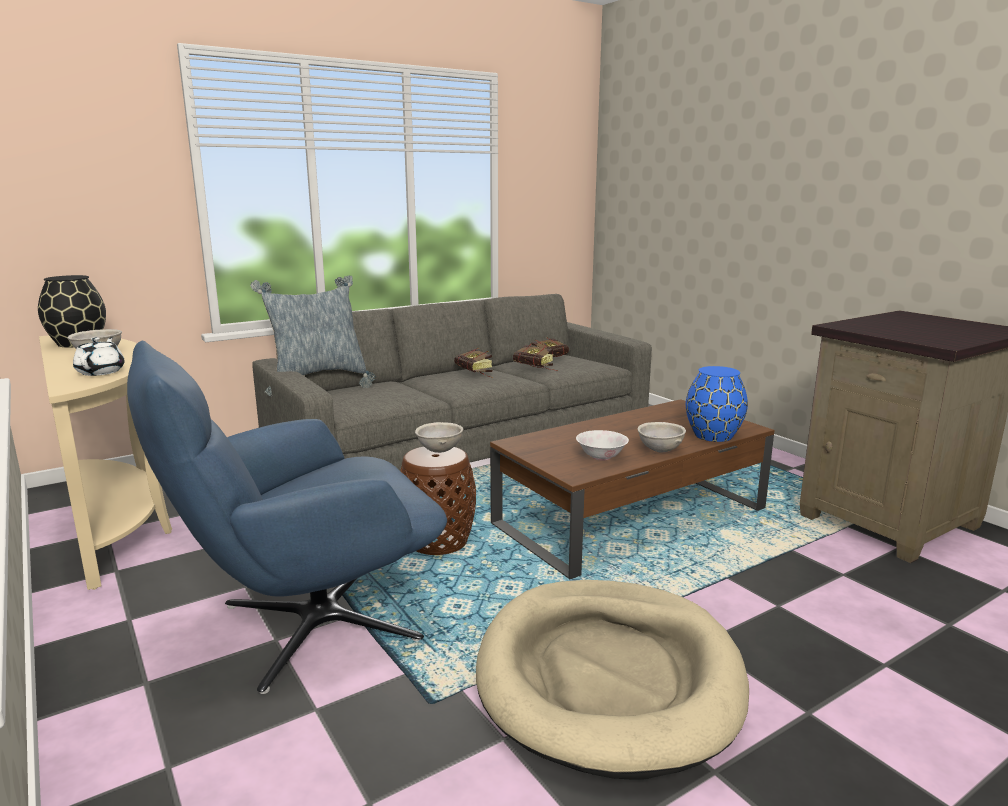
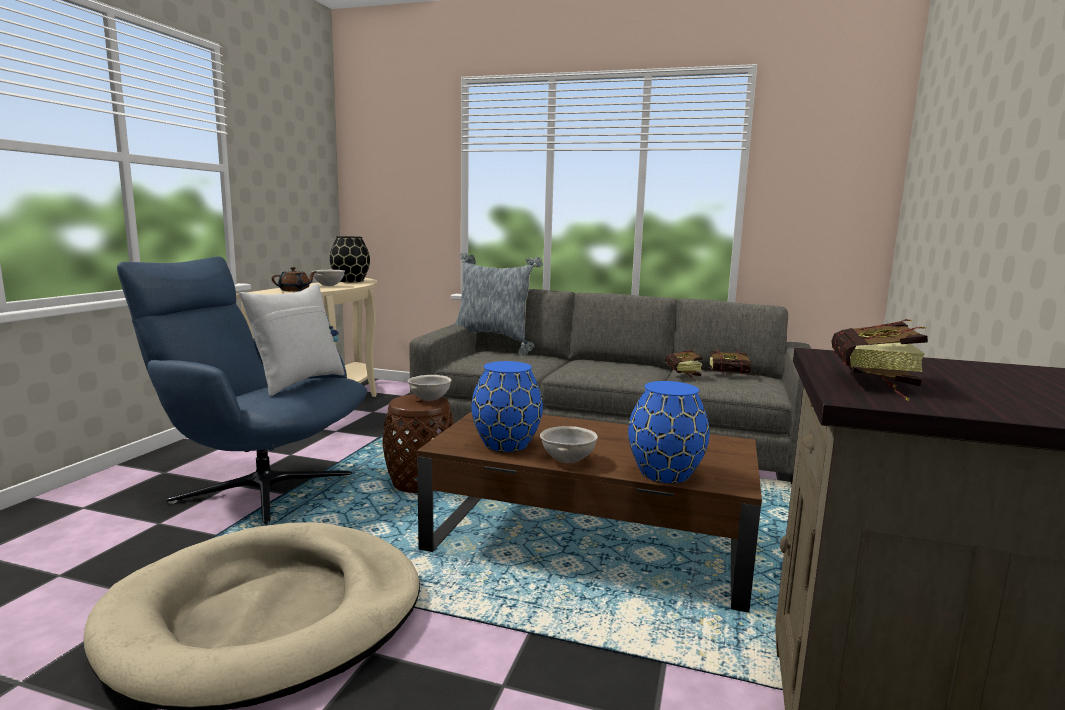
camera: 50 degrees right, 5 degrees down
(101, 372) = (295, 290): white teapot -> brown teapot
(354, 476) = (298, 383): none -> grey pillow
(476, 374) = (621, 366): book -> book (874, 384)
(601, 456) = (507, 444): white bowl -> blue vase

